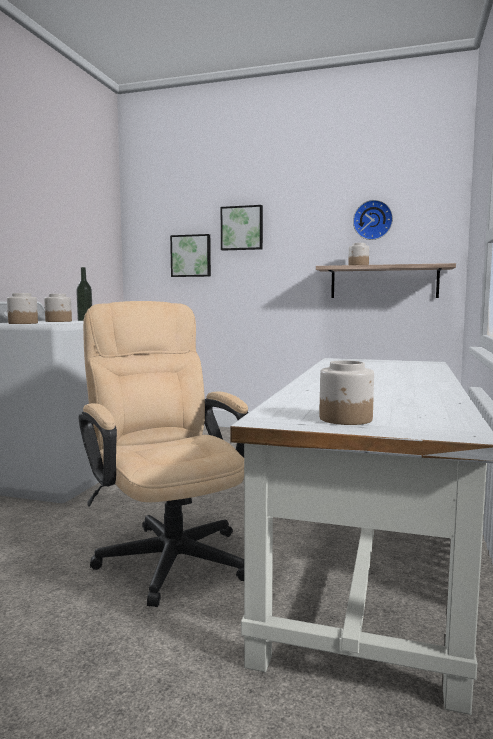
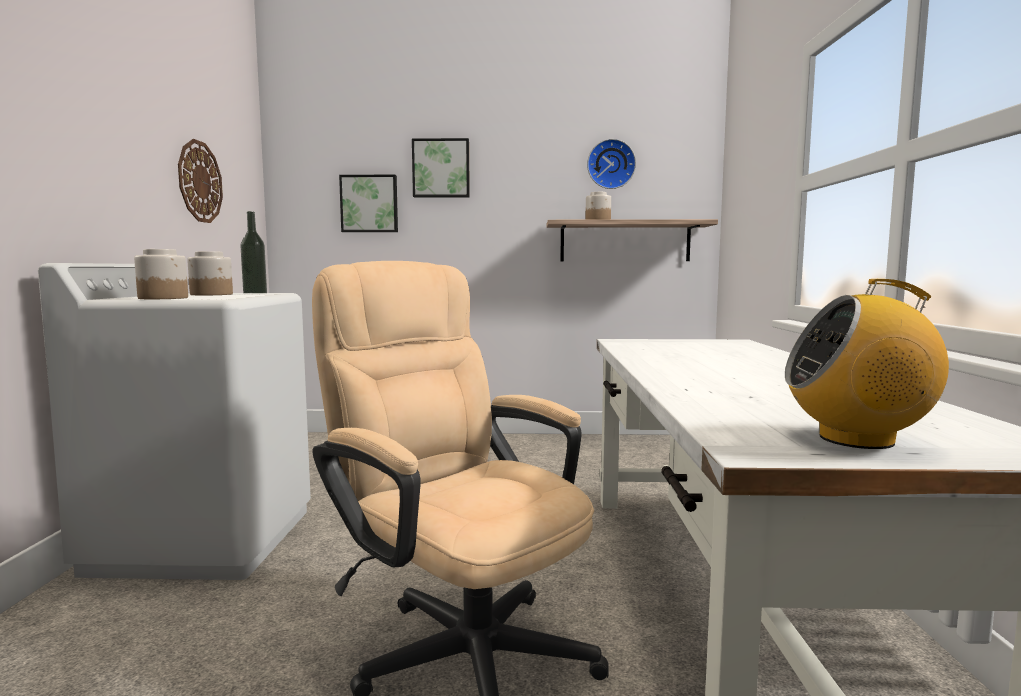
camera: 15 degrees left, 0 degrees up
(69, 245) = (199, 182): none -> wall clock
(346, 419) = (857, 439): jar -> radio

